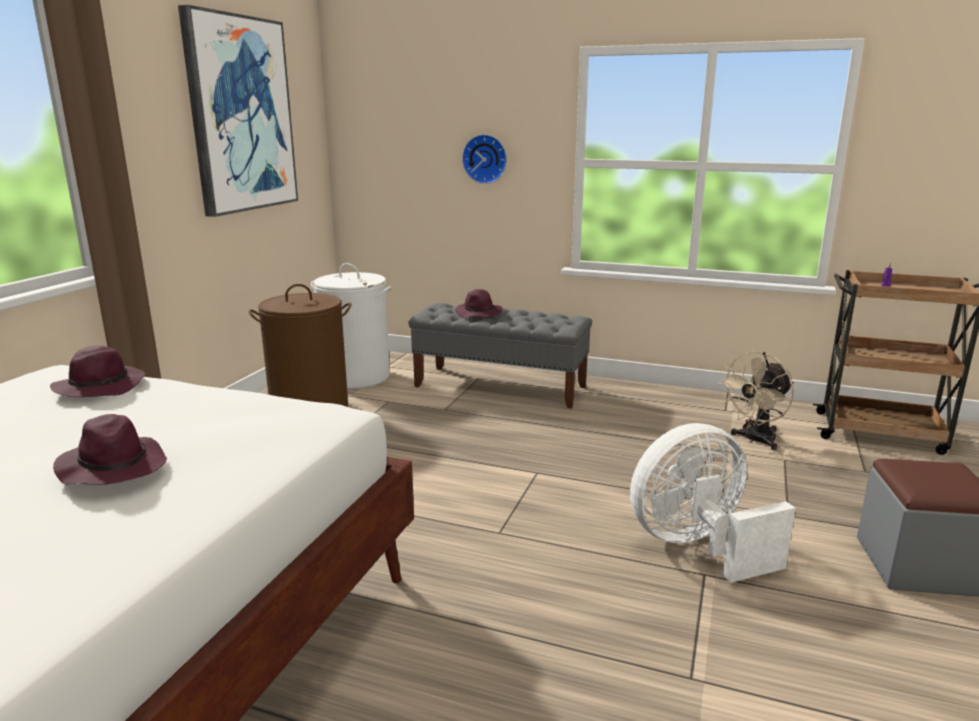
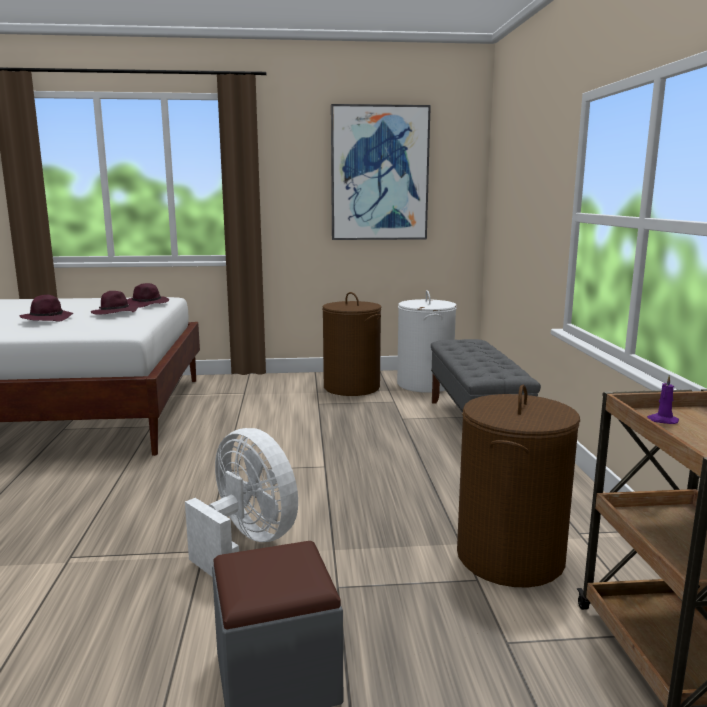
camera: 65 degrees right, 5 degrees down
(479, 313) = (470, 351): purple hat -> purple hat (114, 313)
(485, 159) = (536, 211): wall clock -> none
(754, 440) = (510, 557): beige fan -> brown laundry basket

